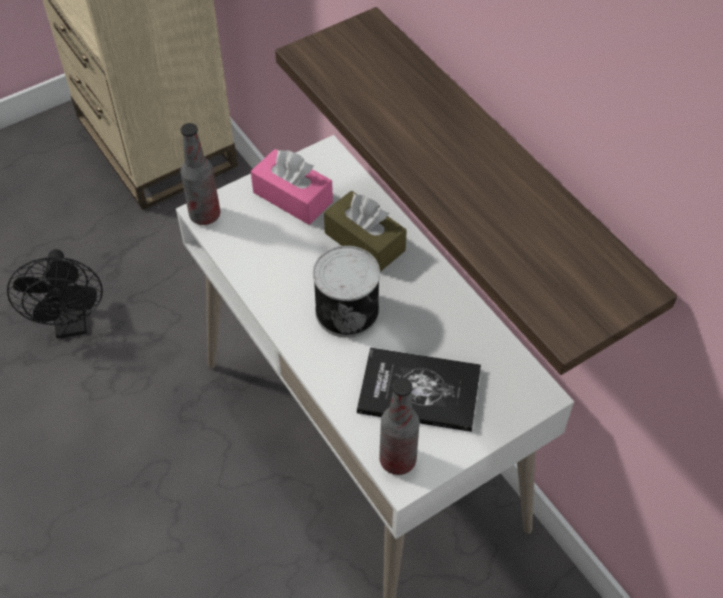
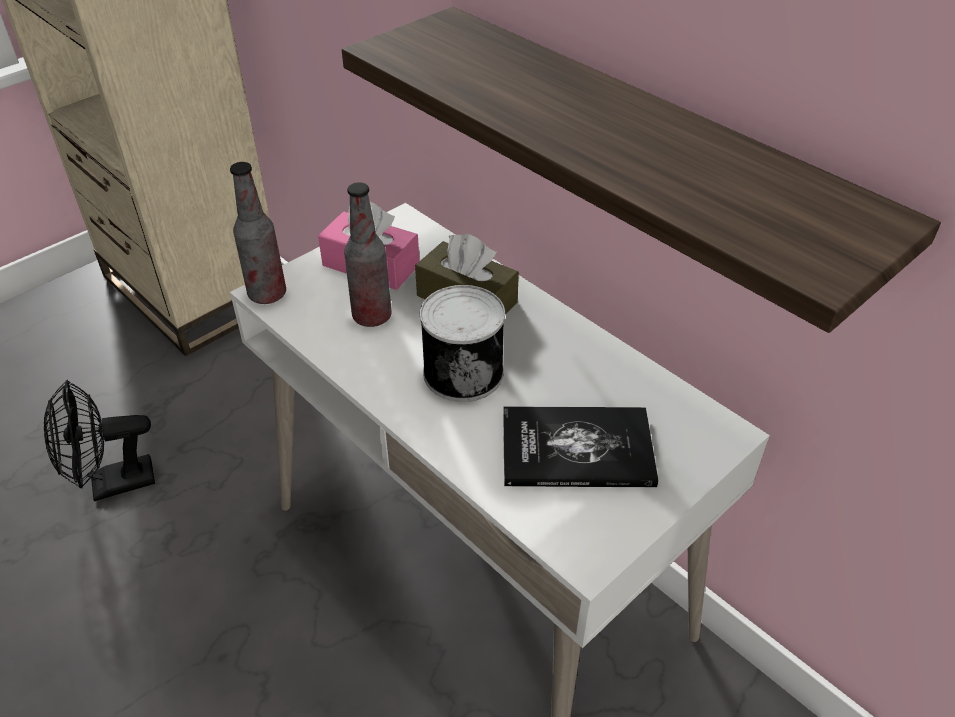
camera: 10 degrees left, 10 degrees down
(72, 323) = (112, 484): black fan -> black fan turned 90 degrees clockwise
(397, 460) = (572, 535): bottle -> bottle (372, 316)

